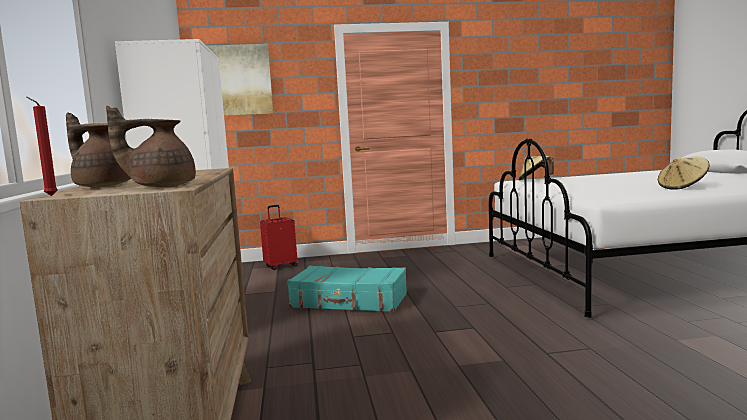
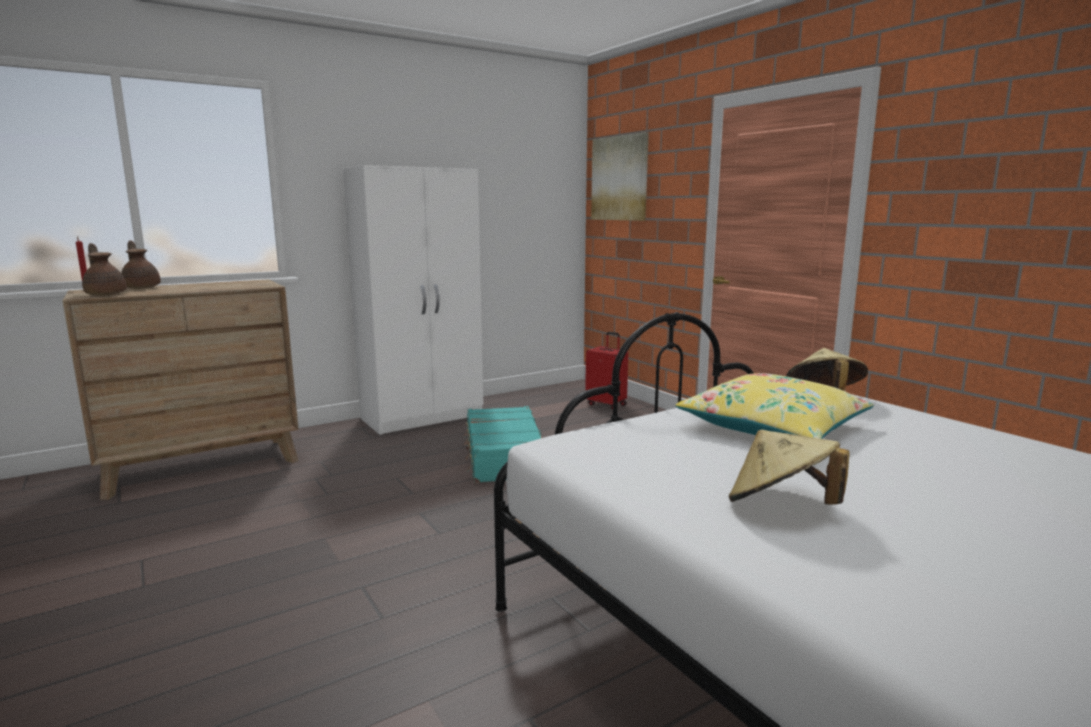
camera: 65 degrees right, 5 degrees up
(102, 186) = (142, 287): brown teapot -> brown teapot turned 45 degrees counterclockwise
(581, 184) = (773, 427): none -> yellow pillow

